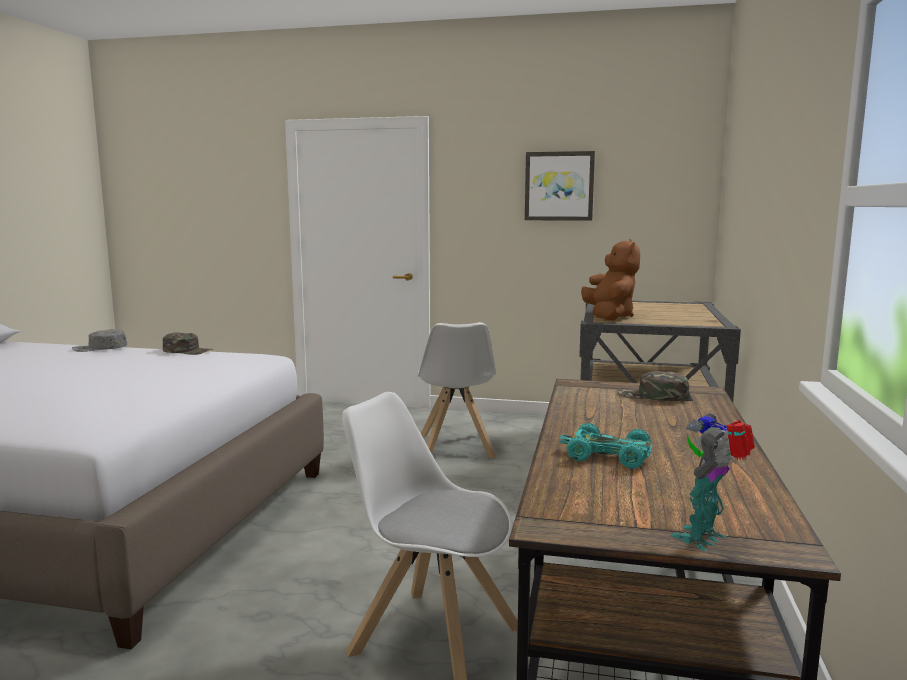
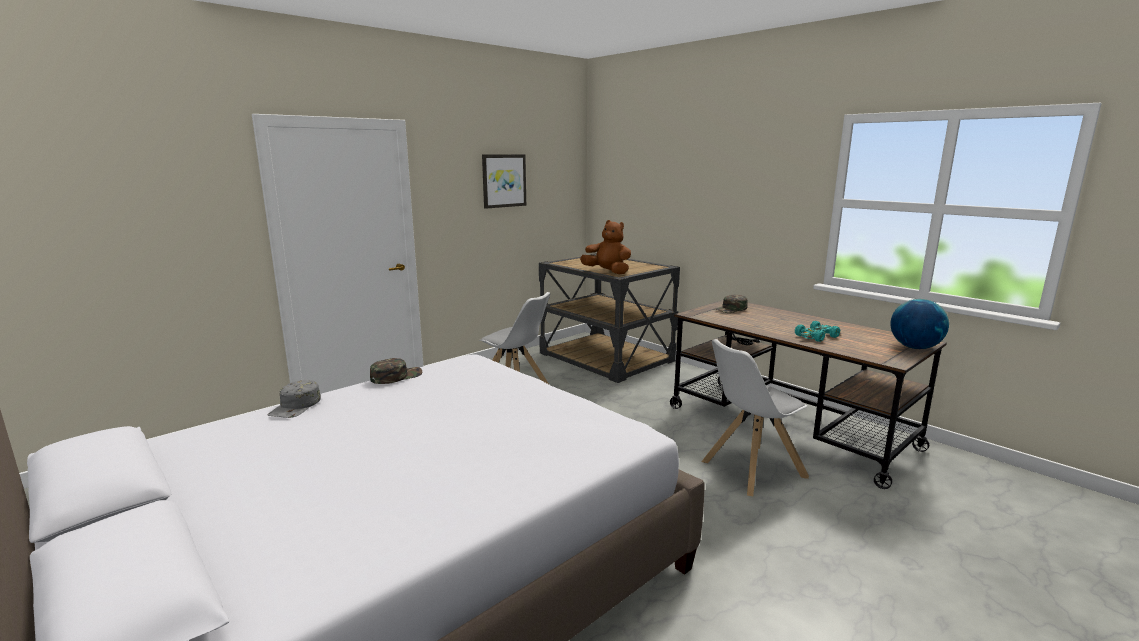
camera: 55 degrees left, 5 degrees up
(704, 538) = (914, 347): toy robot -> globe

